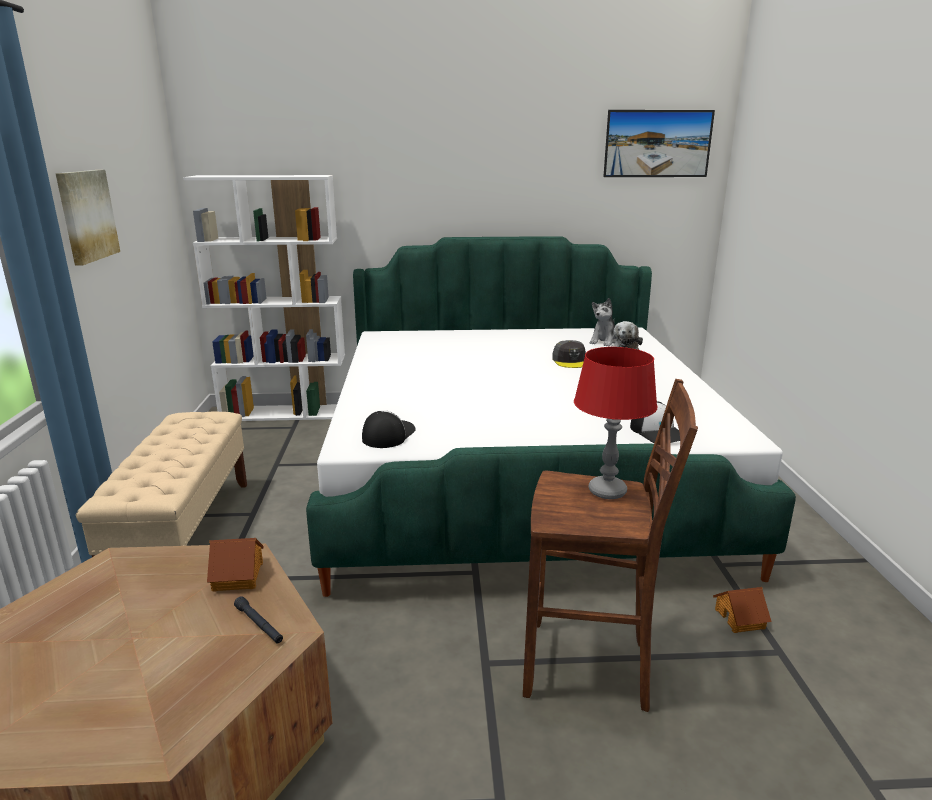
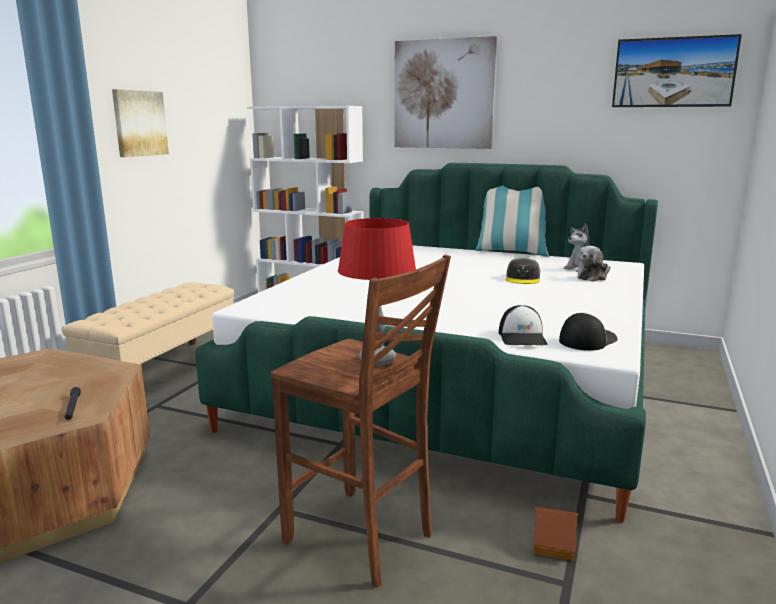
camera: 25 degrees right, 5 degrees down
(239, 576) = (99, 378): toy house -> none
(388, 435) = (285, 305): cap -> cap (587, 340)
(429, 162) = (443, 94): none -> picture
(519, 328) = (512, 252): none -> pillow

